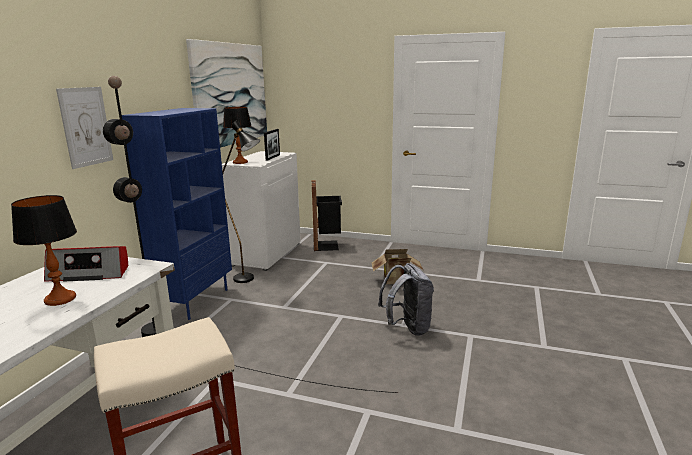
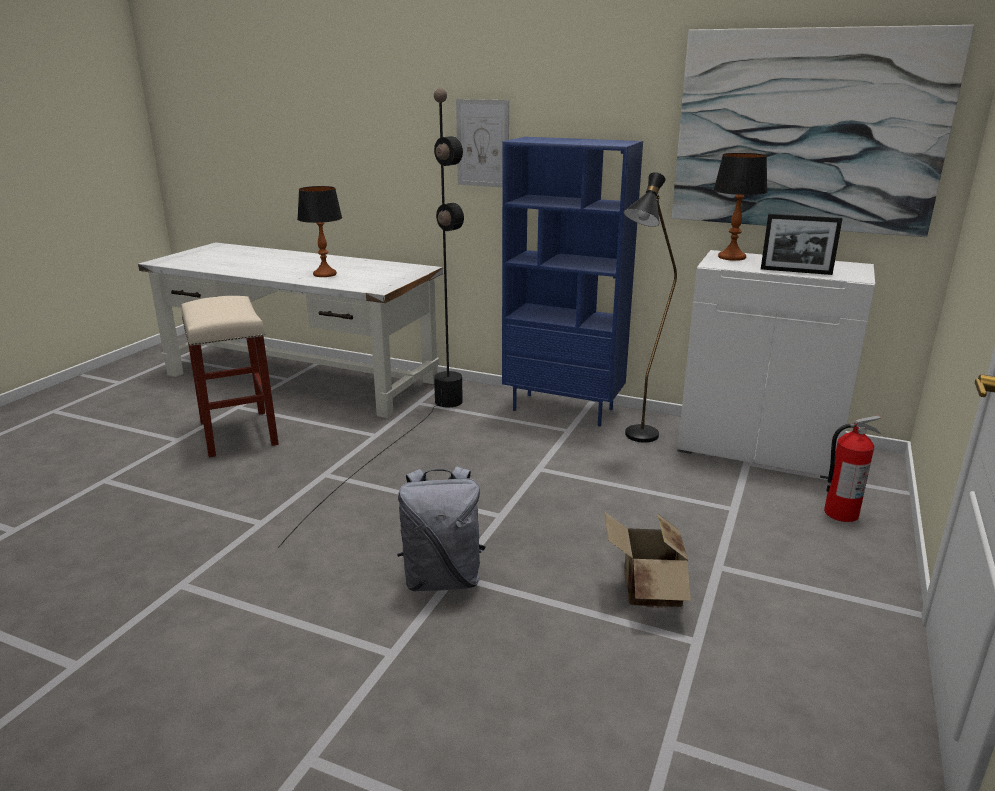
camera: 95 degrees right, 5 degrees up
(90, 273) = (376, 275): radio -> none
(327, 245) = (840, 513): black trash can -> fire extinguisher

